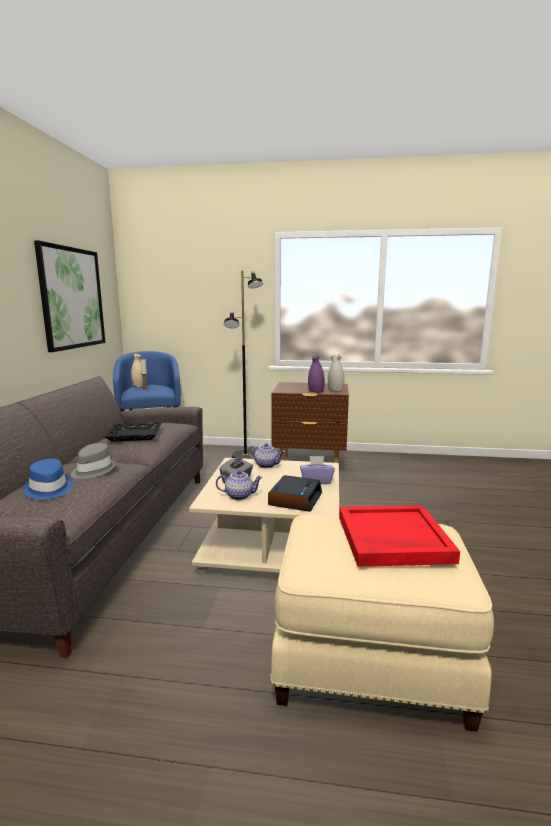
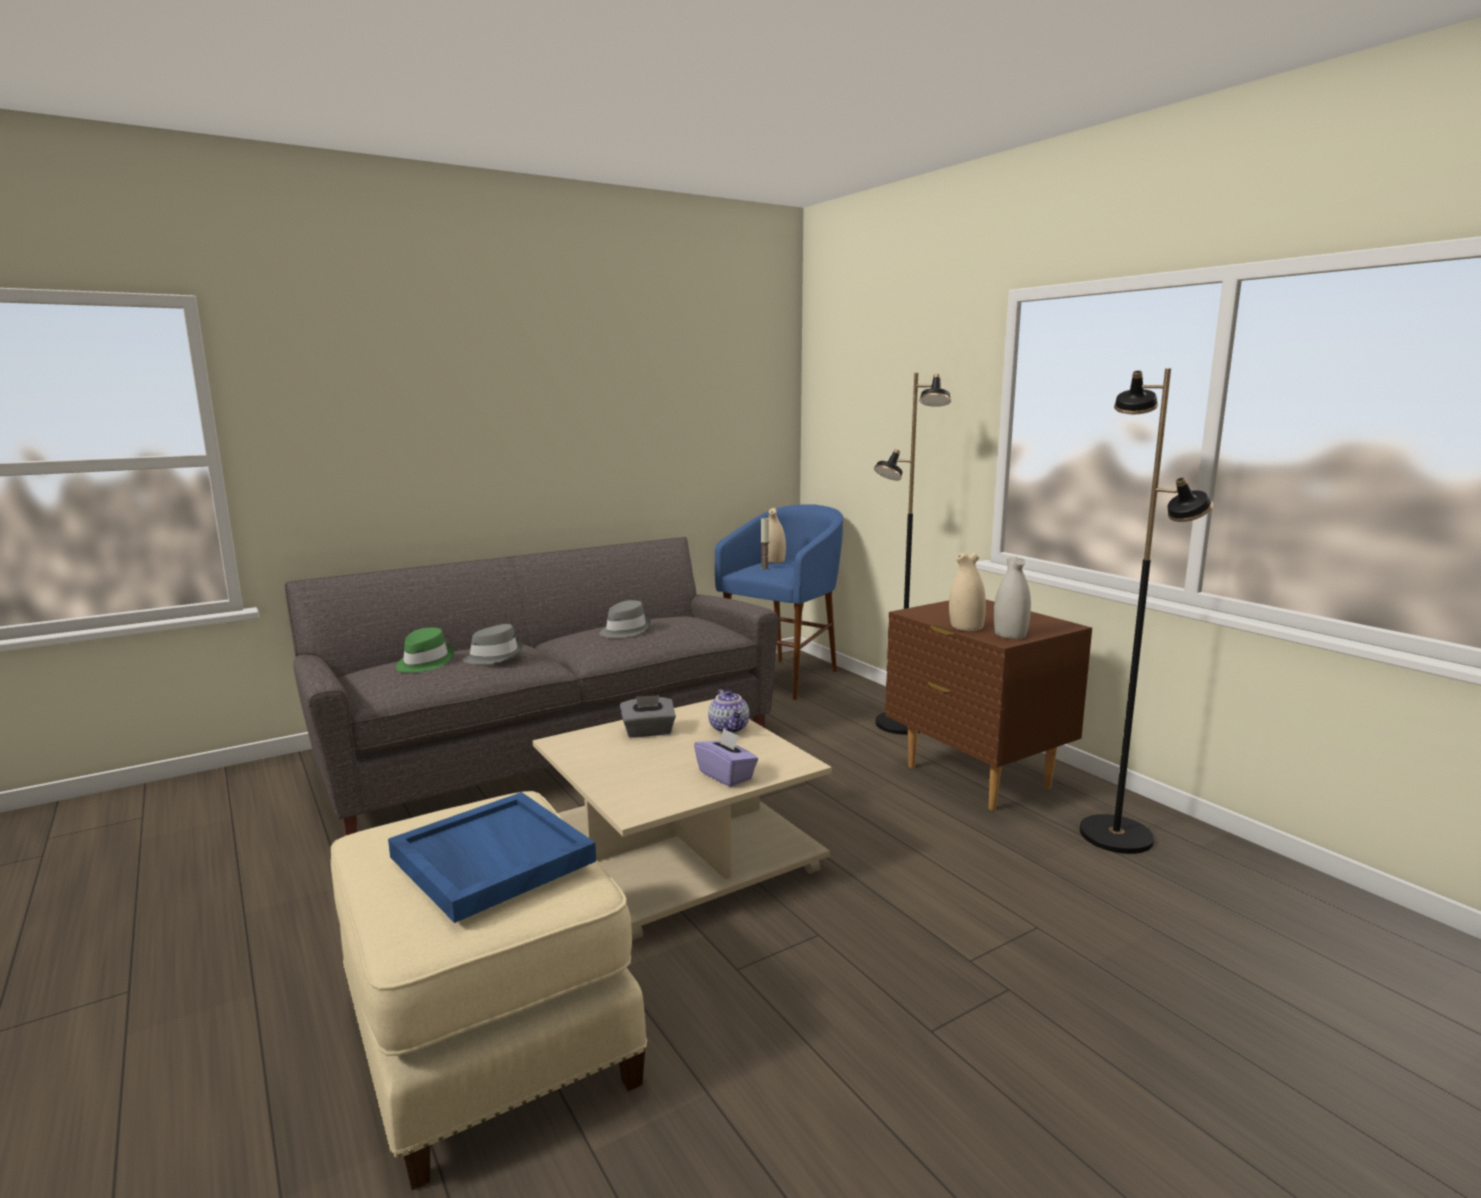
camera: 50 degrees right, 0 degrees up
(48, 489) = (424, 662): blue hat -> green hat
(72, 298) = (681, 419): picture -> none
(134, 435) = (624, 630): black tray -> grey hat
(239, 496) = (602, 750): teapot -> none
(295, 499) = (640, 783): alarm clock -> none
(316, 391) = (966, 627): purple vase -> beige vase
(379, 465) = (1116, 835): none -> black floor lamp
(392, 539) = (490, 859): red tray -> blue tray

